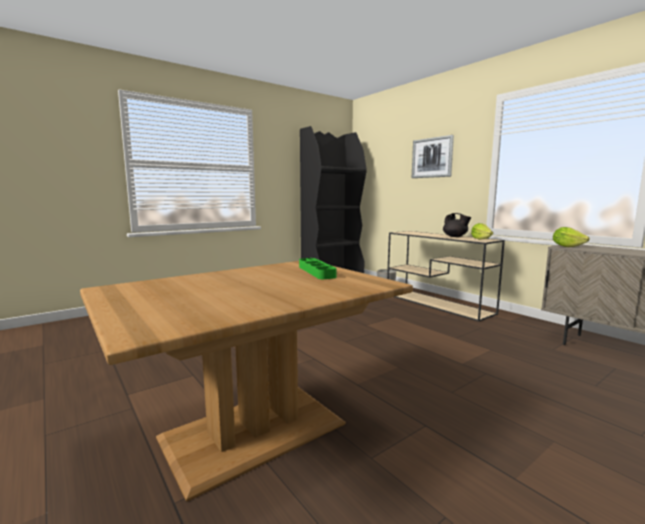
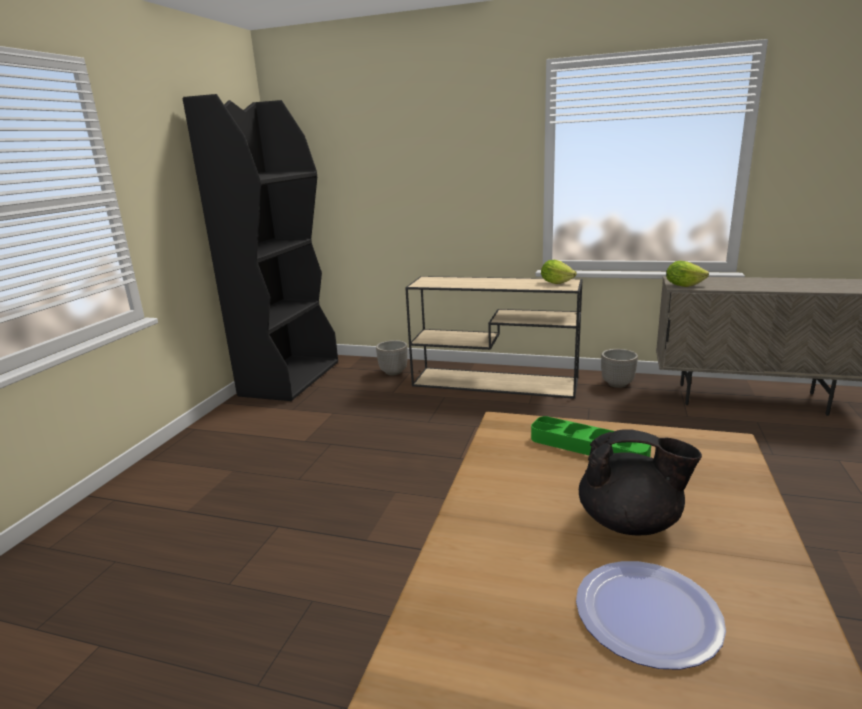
camera: 35 degrees left, 10 degrees up
(206, 298) = (647, 614): none -> plate
(432, 157) = (441, 153): picture -> none
(455, 236) = (515, 282): black teapot -> black teapot (630, 522)
(523, 323) = (617, 384): none -> planter

